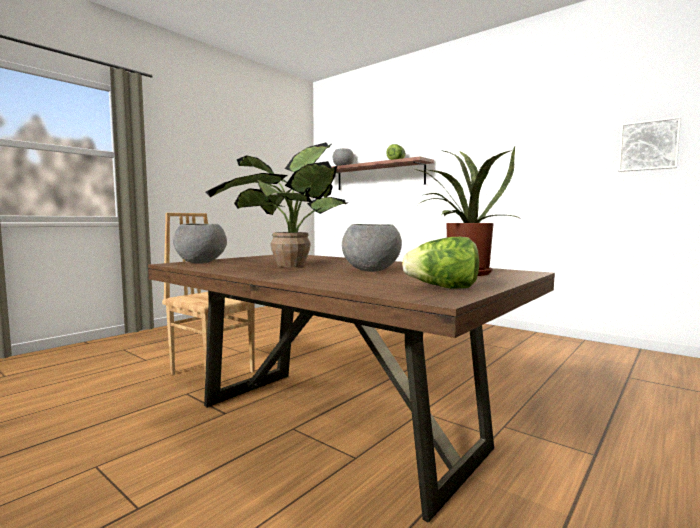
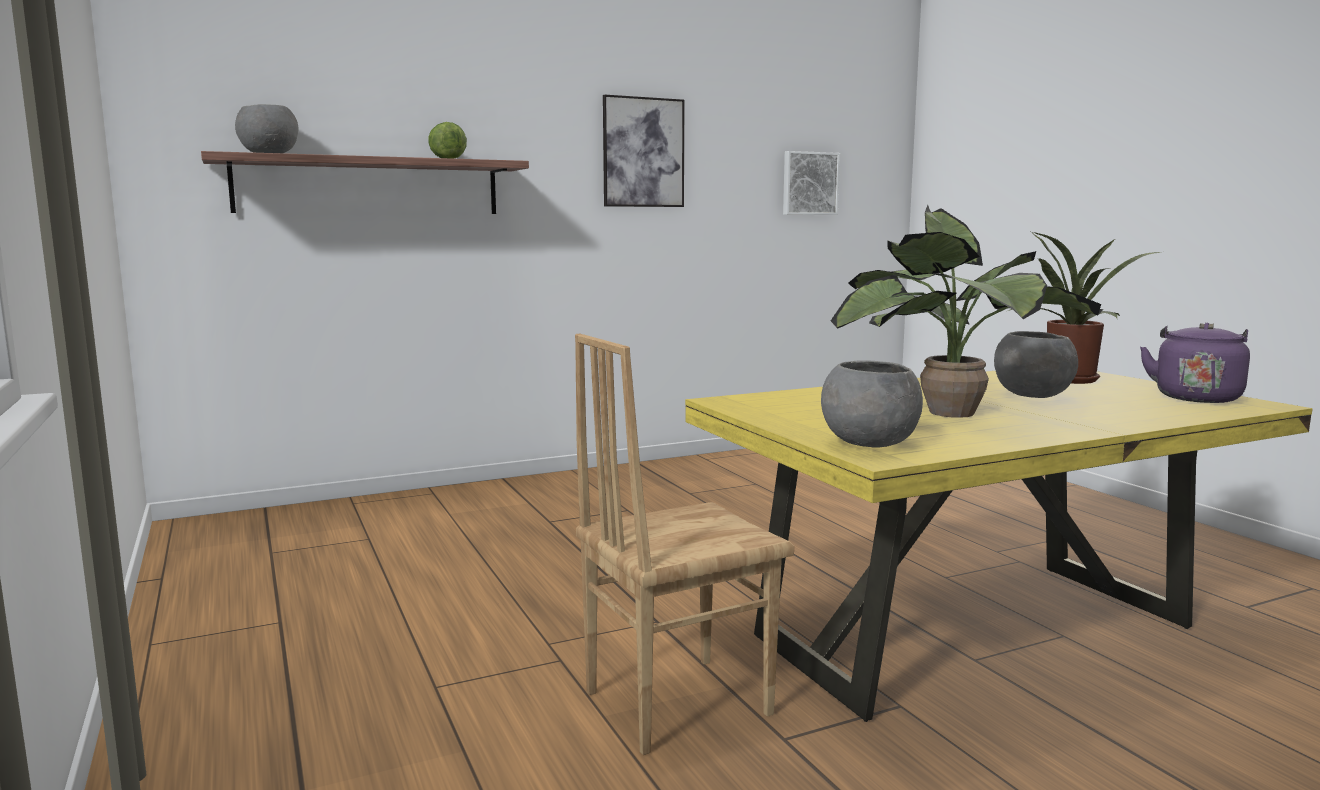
camera: 65 degrees left, 5 degrees up
(336, 426) = (976, 631): brown dining table -> yellow dining table
(442, 288) = (1196, 397): lettuce -> purple kettle
(505, 143) = (643, 152): none -> picture

